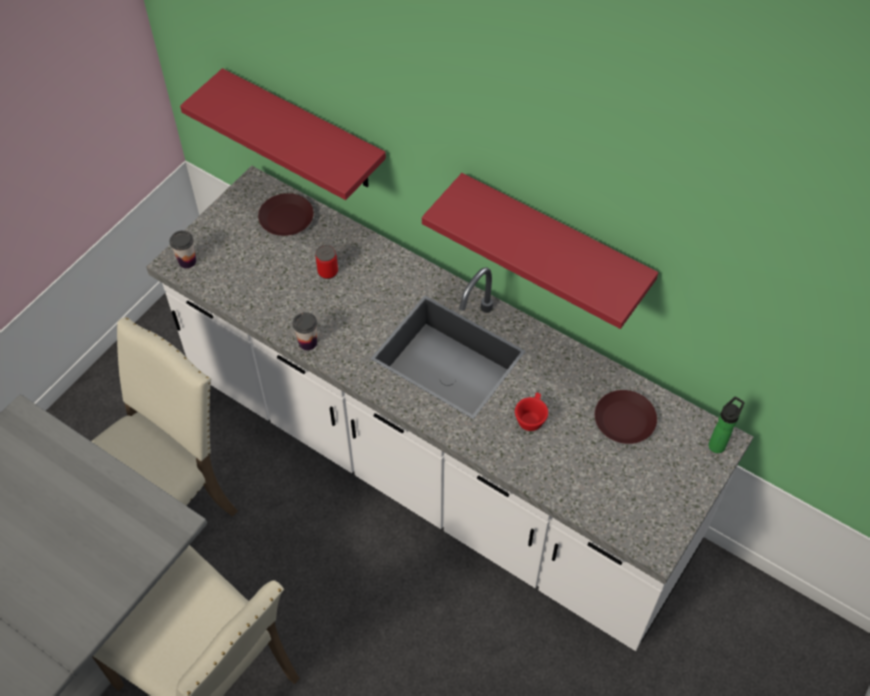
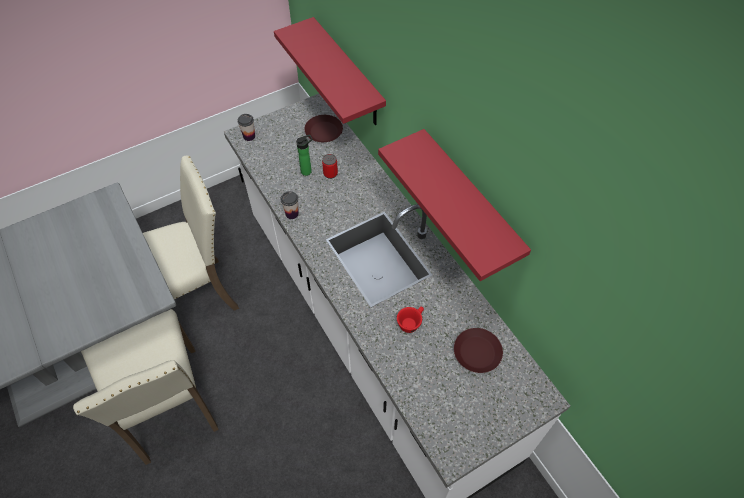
camera: 25 degrees right, 0 degrees up
(718, 444) = (539, 399): bottle -> bottle (307, 171)

